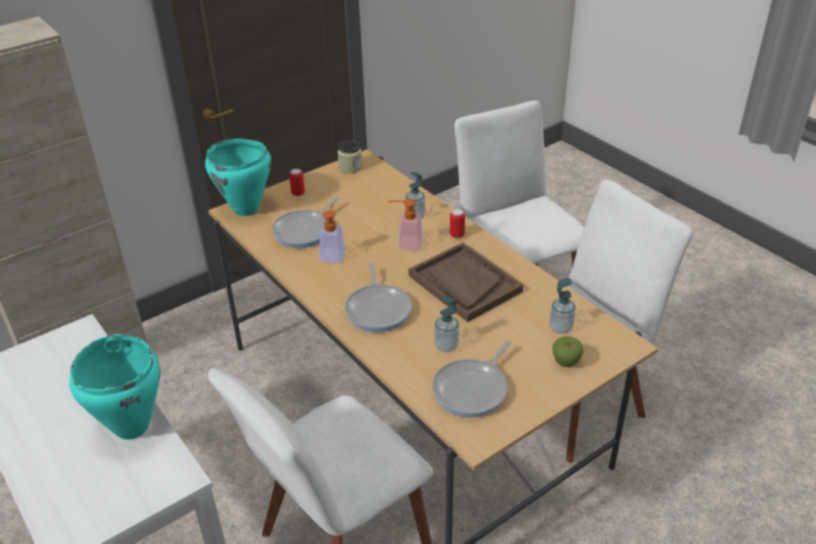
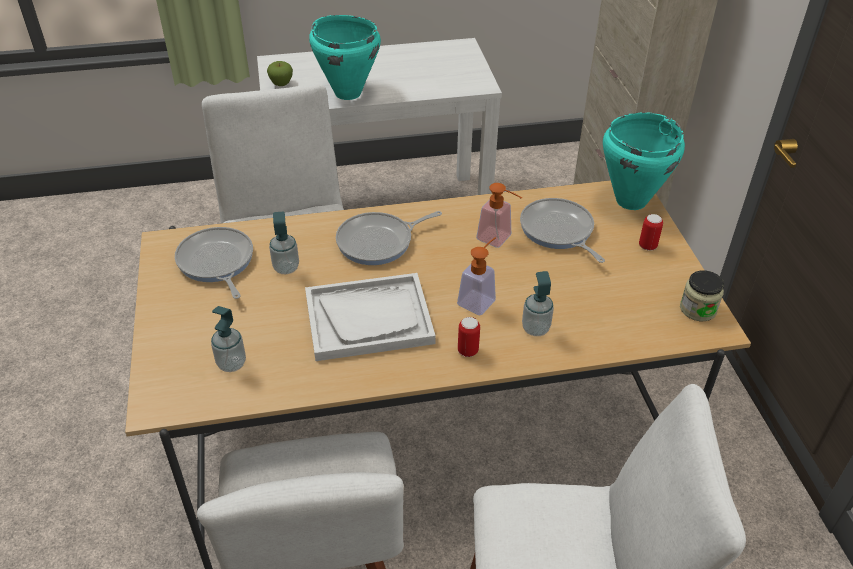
camera: 115 degrees right, 5 degrees up
(378, 309) = (379, 242): frying pan -> frying pan turned 45 degrees counterclockwise
(464, 283) = (369, 319): brown tray -> white tray
(566, 362) = (183, 341): apple -> apple (281, 84)

